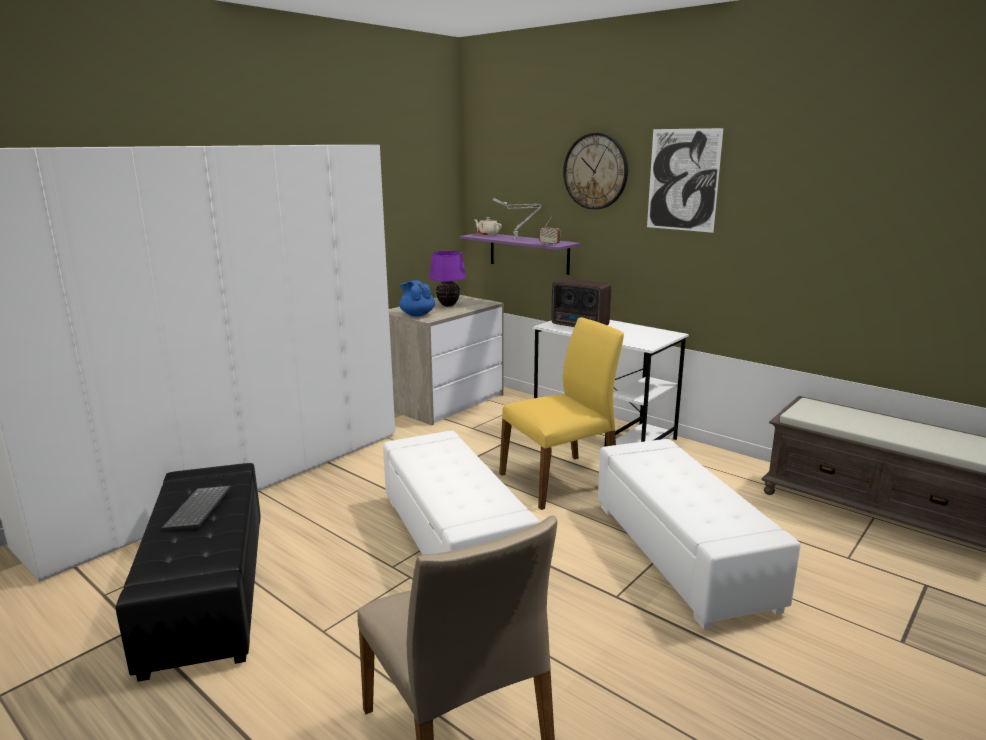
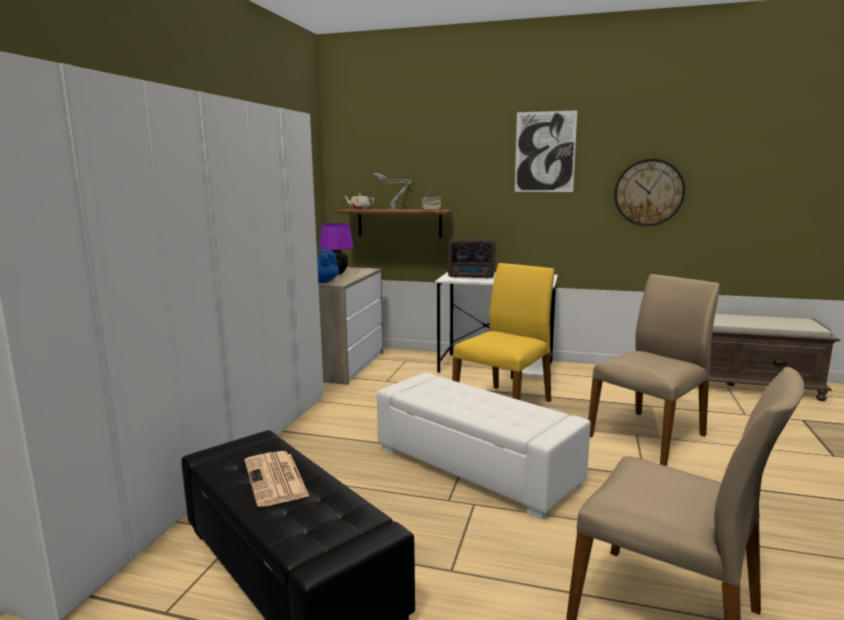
camera: 25 degrees left, 5 degrees down
(199, 510) = (276, 479): keyboard -> newspaper
(529, 253) = (399, 223): purple shelf -> brown shelf
(595, 171) = (464, 148): wall clock -> wall clock (648, 192)
(681, 553) = (649, 435): white ottoman -> beige chair

